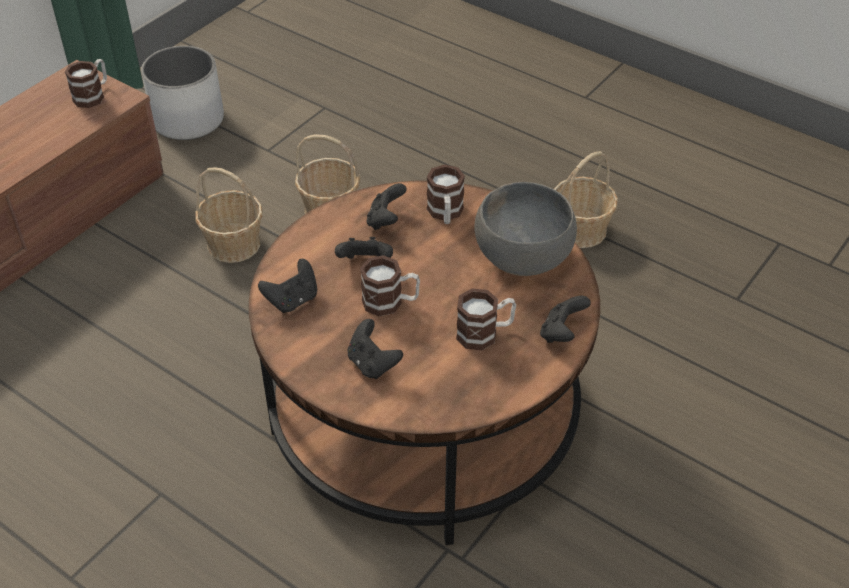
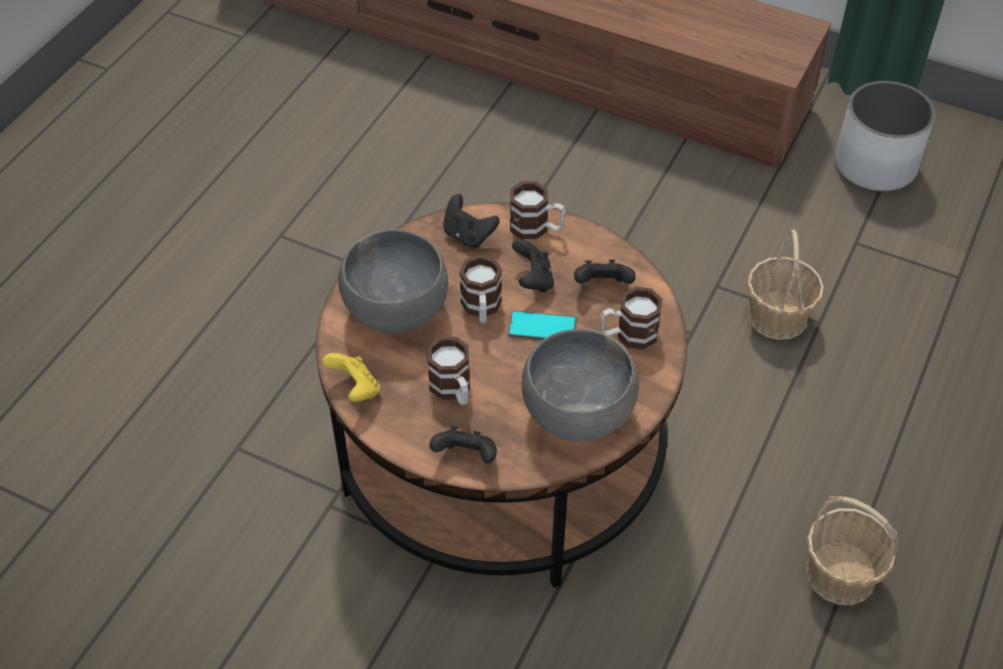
camera: 80 degrees right, 5 degrees up
(93, 95) = (777, 49): mug -> mug (536, 228)
(233, 244) = (694, 247): basket -> none
(372, 364) = (396, 307): black game controller -> grey bowl
(424, 265) = (542, 327): none -> phone
(470, 404) = (355, 389): none -> yellow game controller

